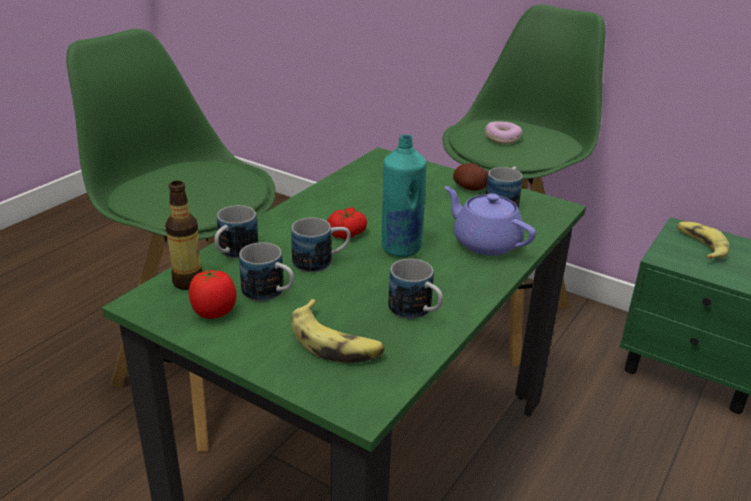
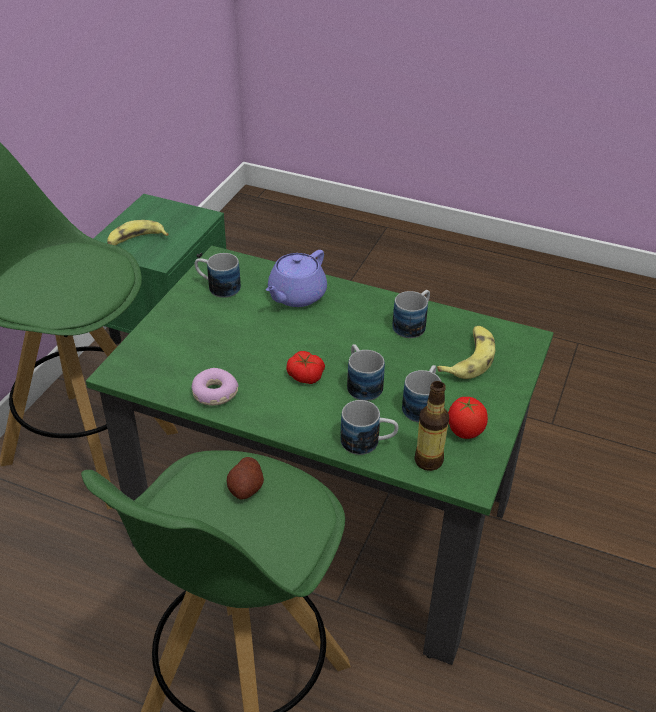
camera: 100 degrees left, 10 degrees up
(400, 248) = (322, 340): turquoise bottle -> none
(470, 188) = (189, 307): potato -> potato (246, 488)
(502, 138) = (65, 287): donut -> donut (214, 393)

